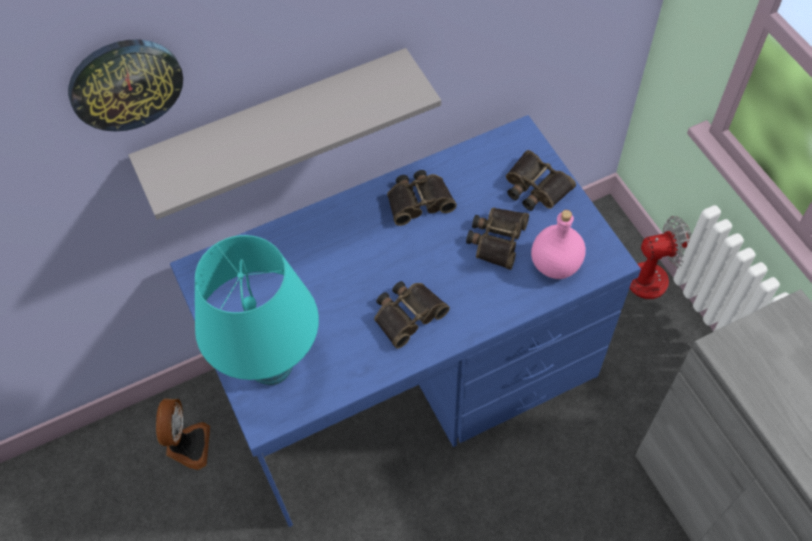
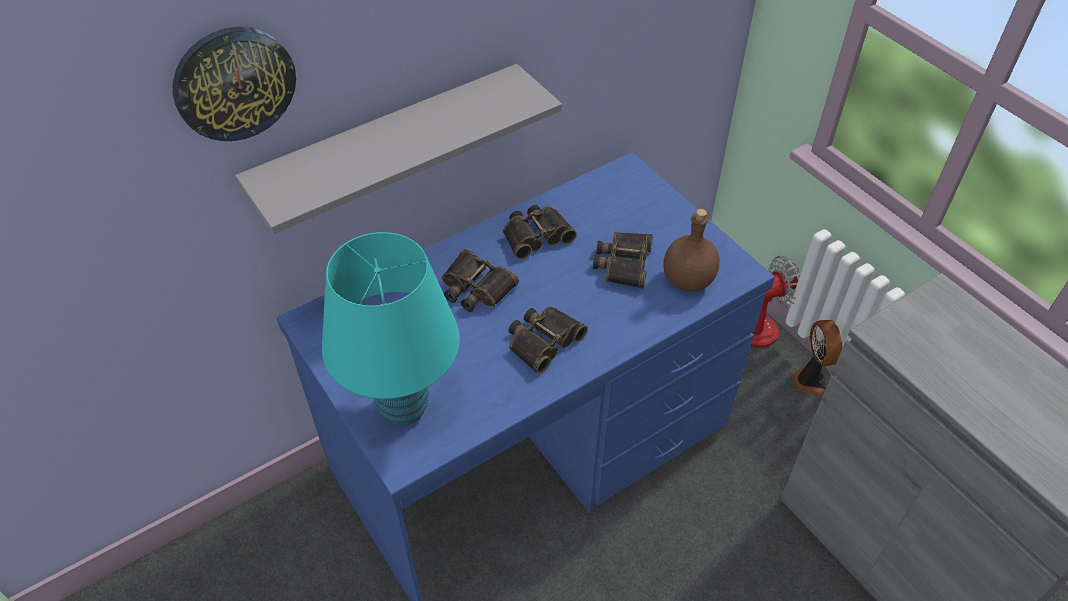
camera: 10 degrees left, 10 degrees down
(187, 446) = (297, 545): fan -> fan (813, 380)
(535, 187) = (652, 214): binoculars -> binoculars (475, 288)
(556, 265) = (688, 281): pink bottle -> brown bottle

